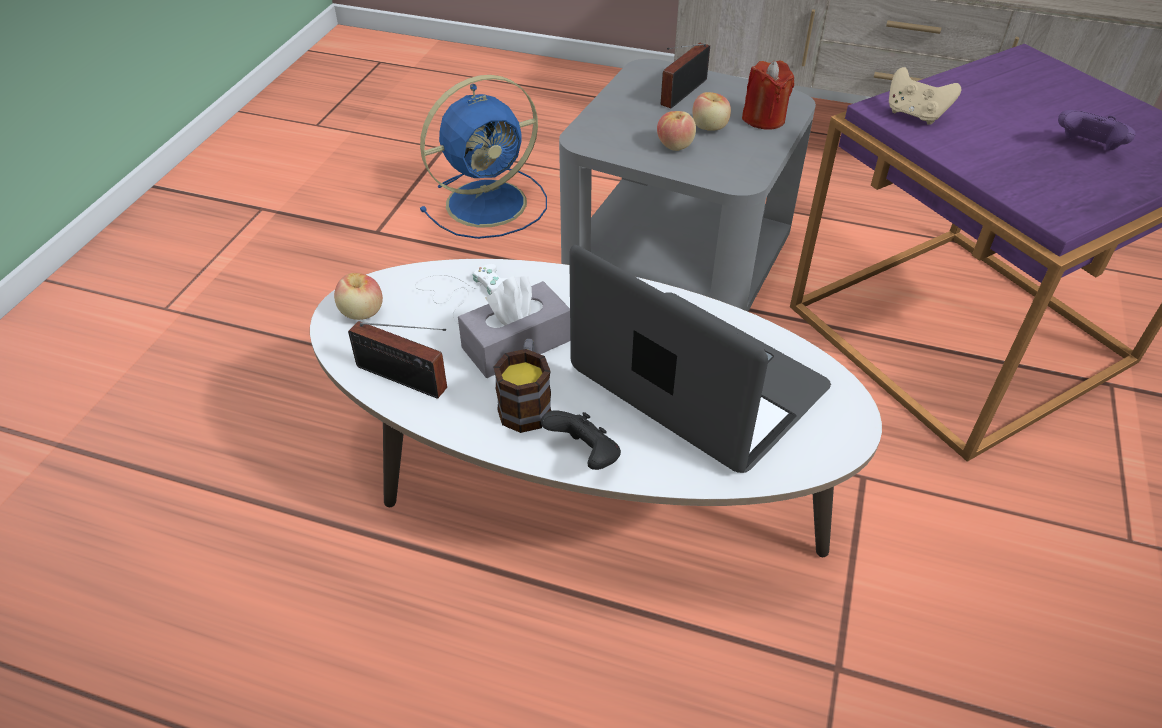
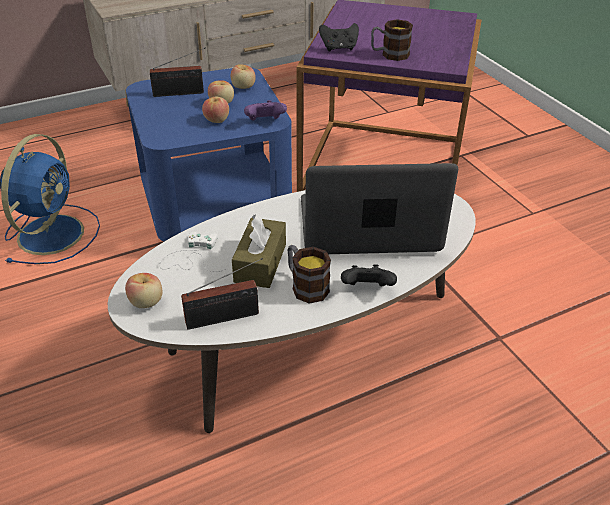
camera: 45 degrees left, 5 degrees down
(516, 344) = (260, 263): grey tissue box -> brown tissue box
(676, 267) = (215, 208): grey side table -> blue side table
(681, 93) = (181, 93): radio -> radio turned 90 degrees counterclockwise
(764, 119) = (243, 87): red candle -> apple
(914, 115) = (339, 48): beige game controller -> black game controller
(980, 155) = (389, 54): none -> mug
(1086, 148) = (423, 34): purple game controller -> purple game controller (265, 122)

